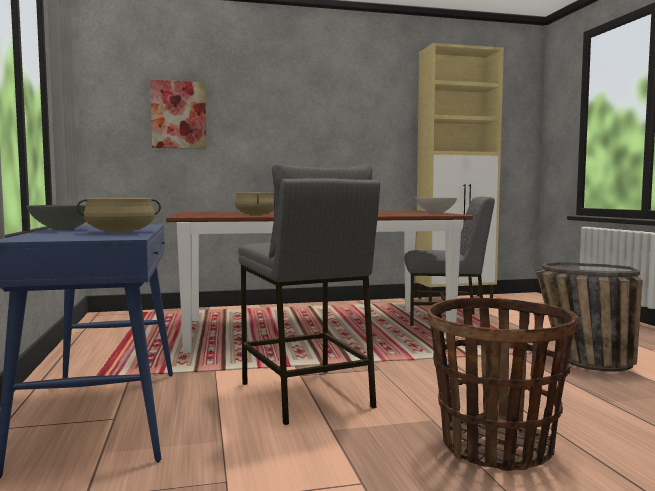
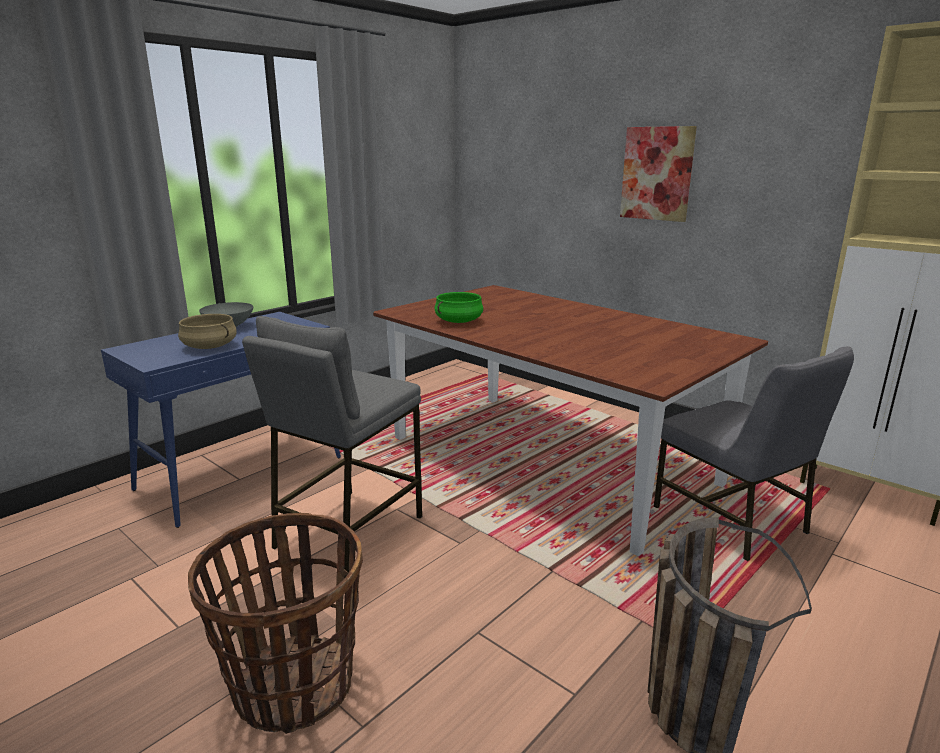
camera: 55 degrees right, 15 degrees up
(178, 115) = (533, 165): picture -> picture (657, 173)
(256, 215) = (458, 321): beige cooking pot -> green cooking pot
(436, 213) = (672, 369): white bowl -> none

